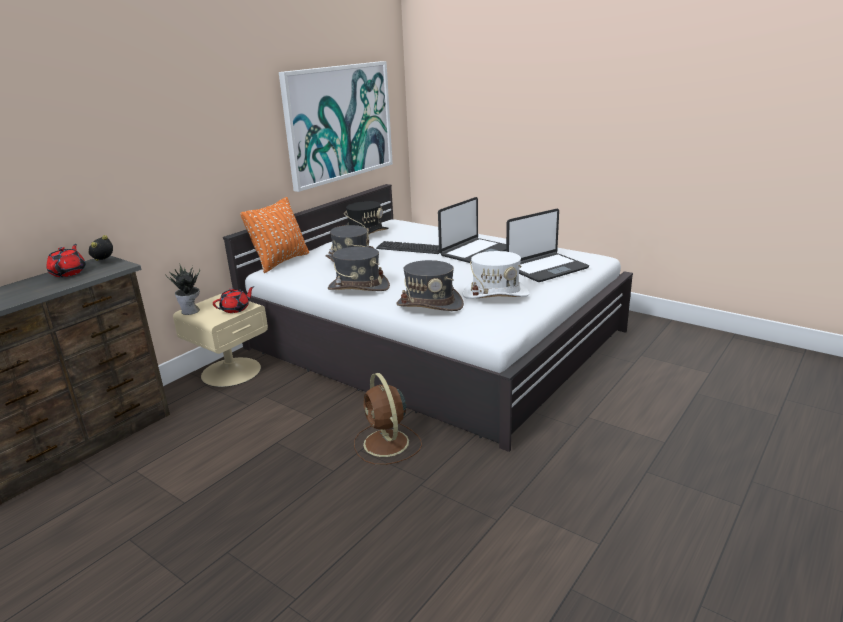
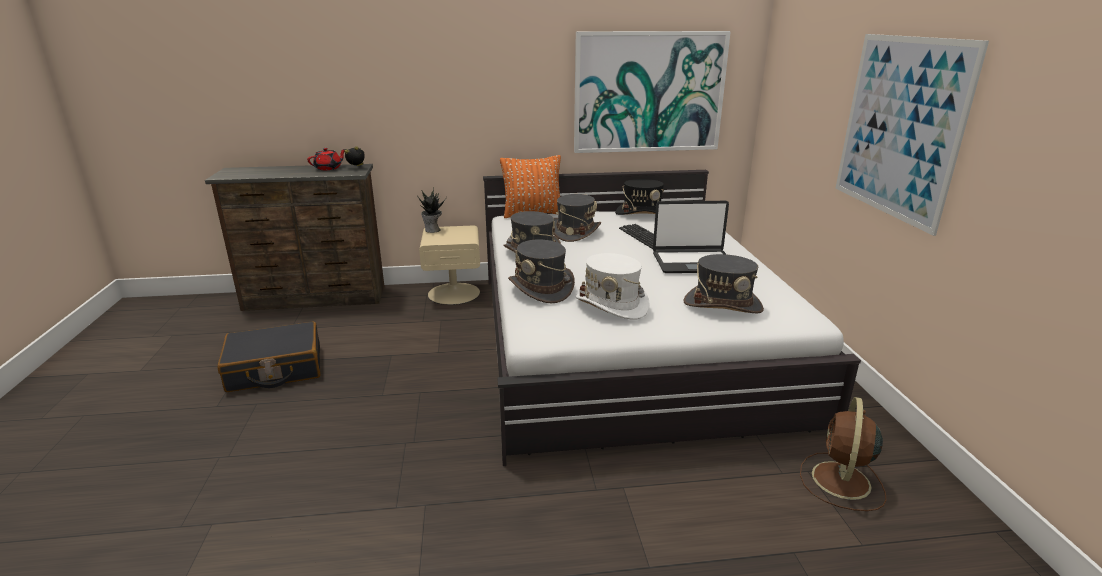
camera: 45 degrees right, 0 degrees up
(180, 519) = (275, 369): none -> black suitcase
(236, 309) = (456, 239): red teapot -> none
(387, 444) = (441, 399): brown fan -> brown fan (841, 482)
(546, 268) = (722, 305): laptop -> grey hat
(582, 117) = (899, 128): none -> picture

